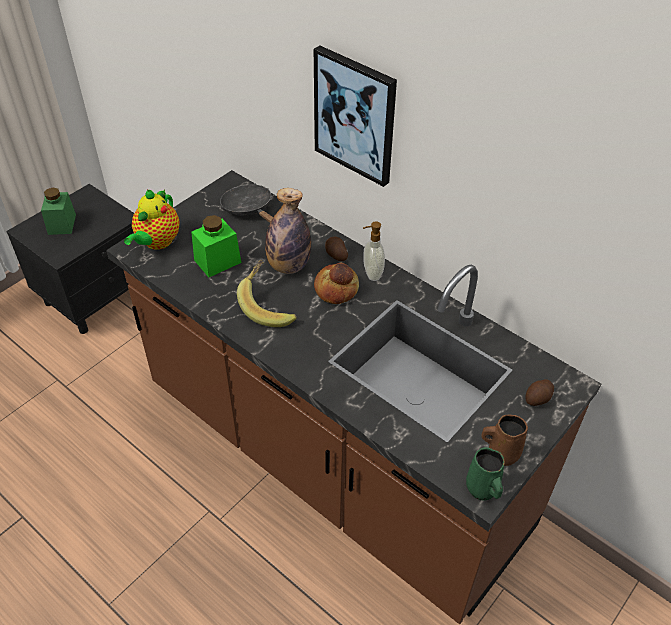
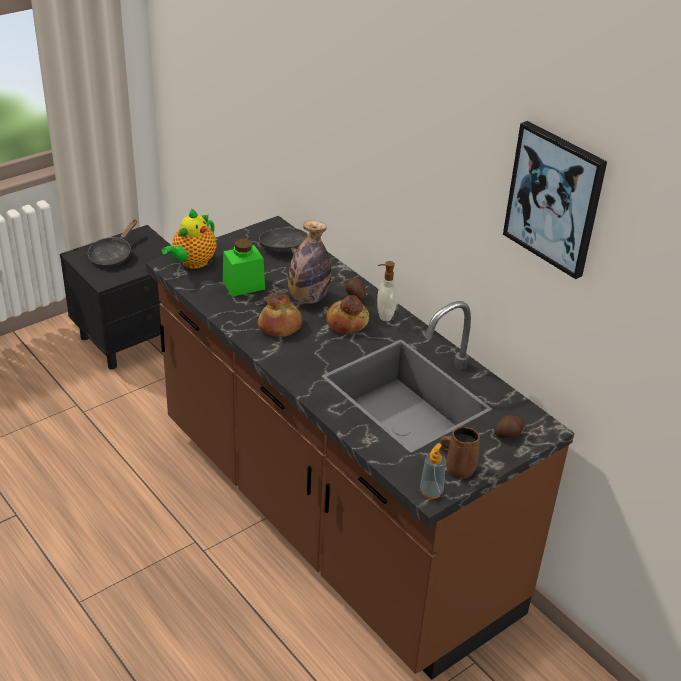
camera: 10 degrees right, 10 degrees down
(62, 224) = (112, 255): green jar -> black frying pan
(269, 306) = (280, 326): banana -> bread
(355, 115) = (385, 163): picture -> picture (555, 198)
(482, 489) = (431, 492): green mug -> soap dispenser

